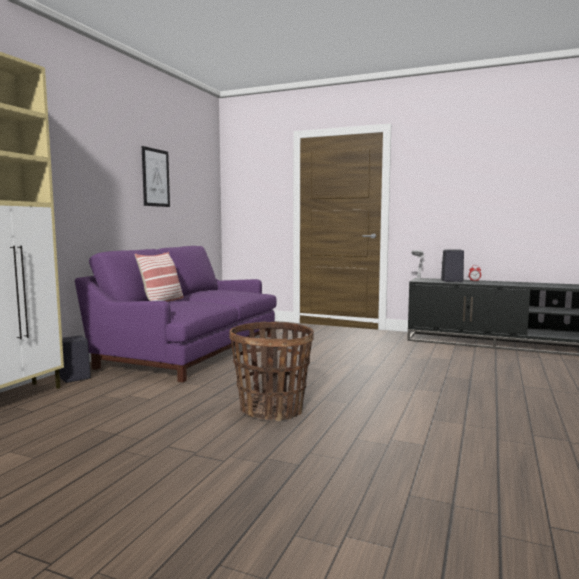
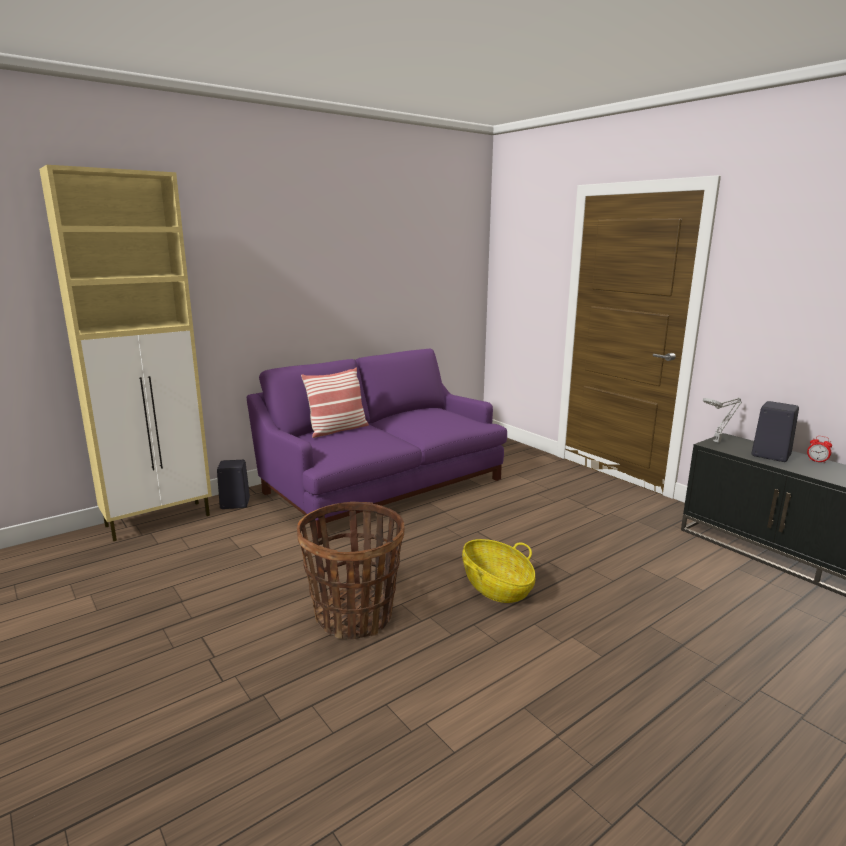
camera: 30 degrees right, 10 degrees up
(155, 177) = (372, 264): picture -> none
(343, 379) = (496, 587): none -> basket

